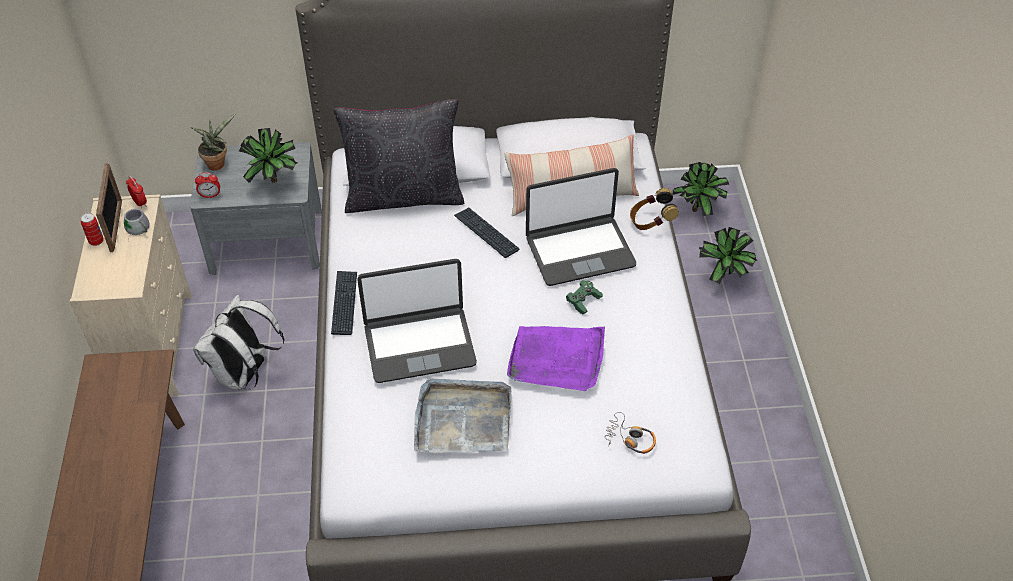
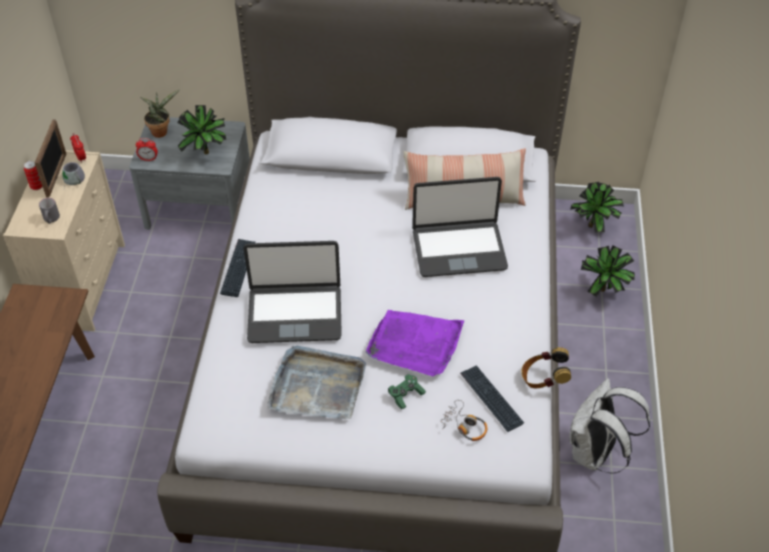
camera: 10 degrees right, 0 degrees up
(122, 276) = (51, 220): none -> grey mug
(245, 375) = (155, 321): white backpack -> white backpack (595, 454)
(404, 196) = (312, 180): black pillow -> none
(486, 233) = (378, 222): keyboard -> keyboard (491, 399)
(583, 301) = (451, 294): green game controller -> green game controller (405, 395)
(651, 222) = (530, 231): headphones -> headphones (543, 379)

